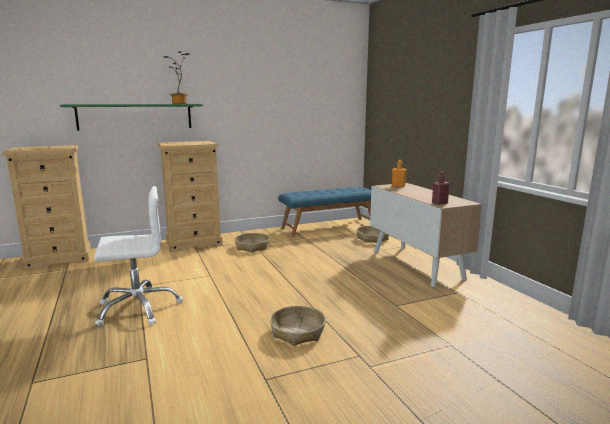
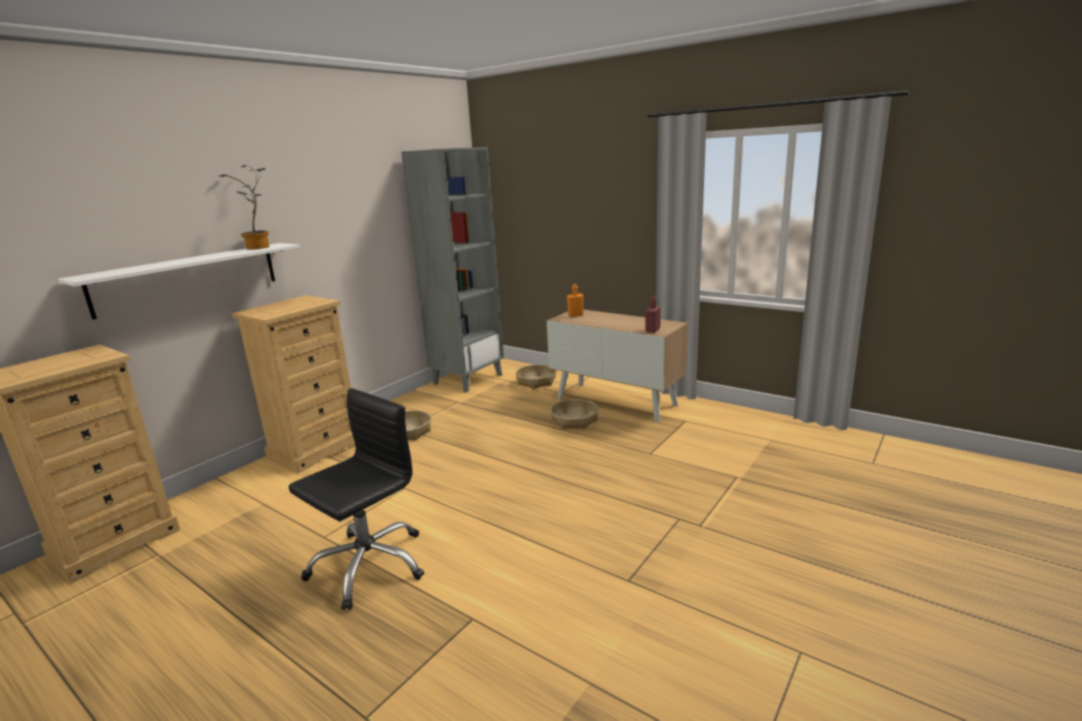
camera: 30 degrees left, 5 degrees up
(135, 116) = (188, 278): green shelf -> white shelf
(138, 308) = (368, 565): white office chair -> black office chair
(297, 332) = (595, 518): basket -> basket (574, 420)
(328, 227) = (468, 379): blue bench -> grey bookcase

